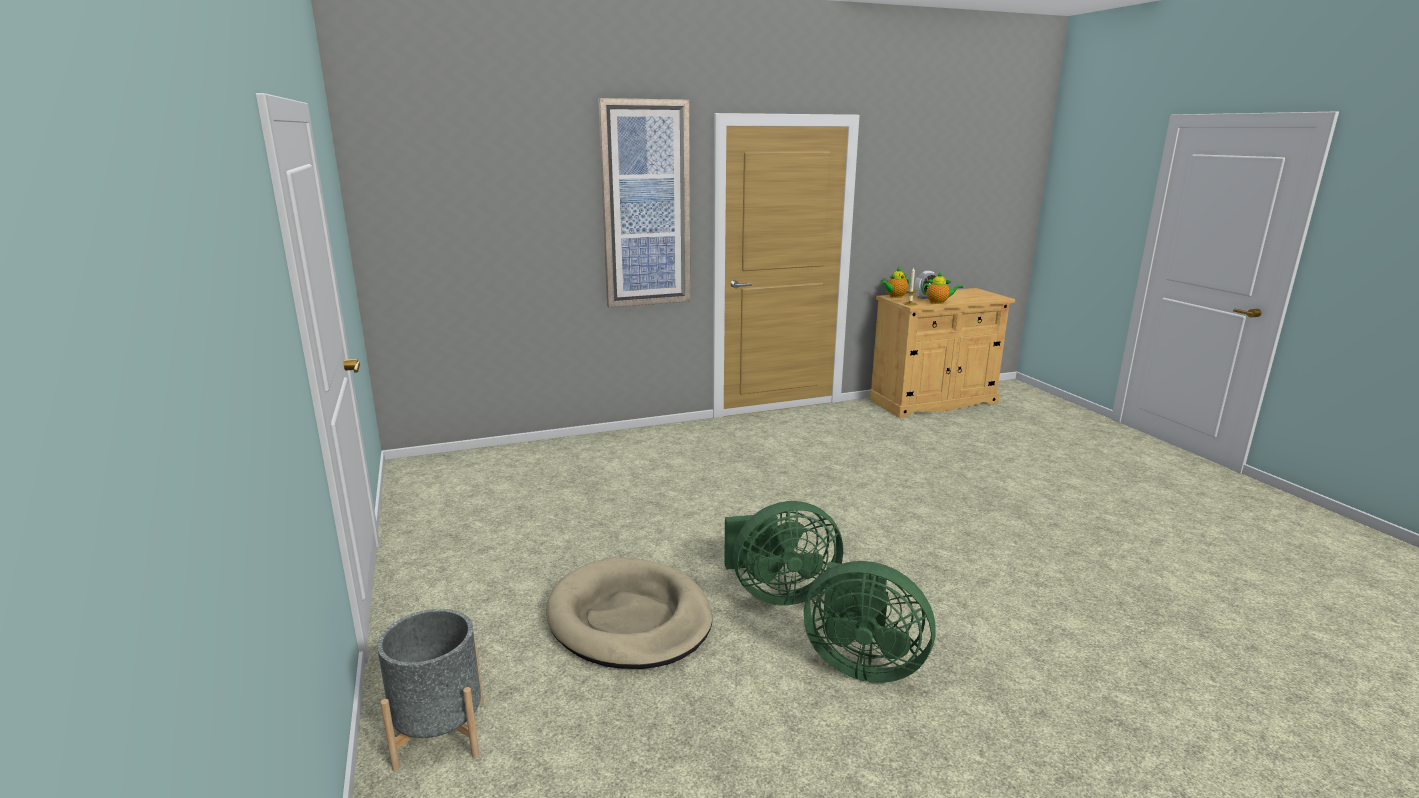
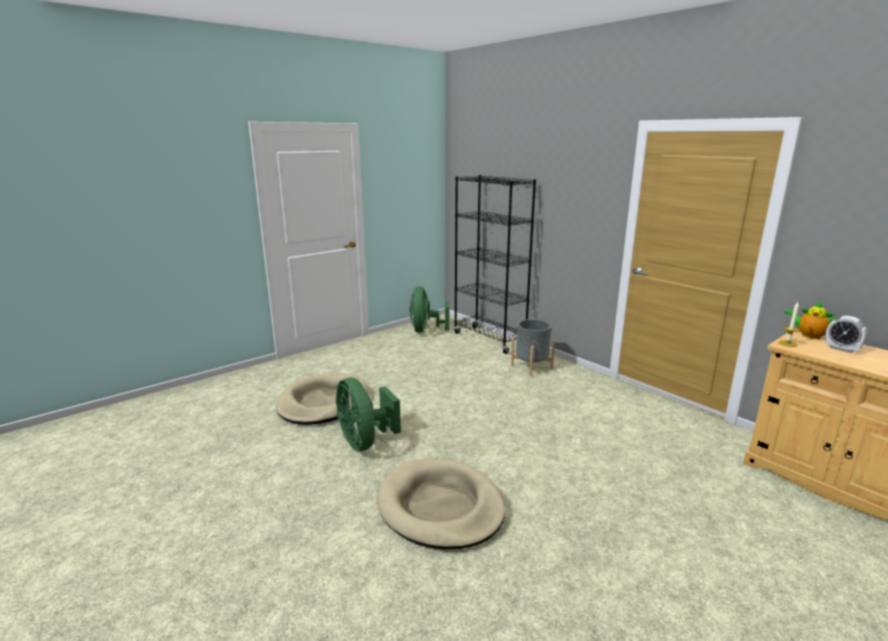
camera: 70 degrees right, 0 degrees up
(440, 734) = (234, 383): grey planter -> grey planter (531, 367)
(540, 451) = (489, 340): none -> black bookcase
(646, 205) = (579, 193): picture -> none
(861, 663) = (297, 481): green fan -> green fan (425, 330)
(938, 302) = (828, 356): teapot -> none
(939, 562) = (440, 507): none -> beige dog bed

